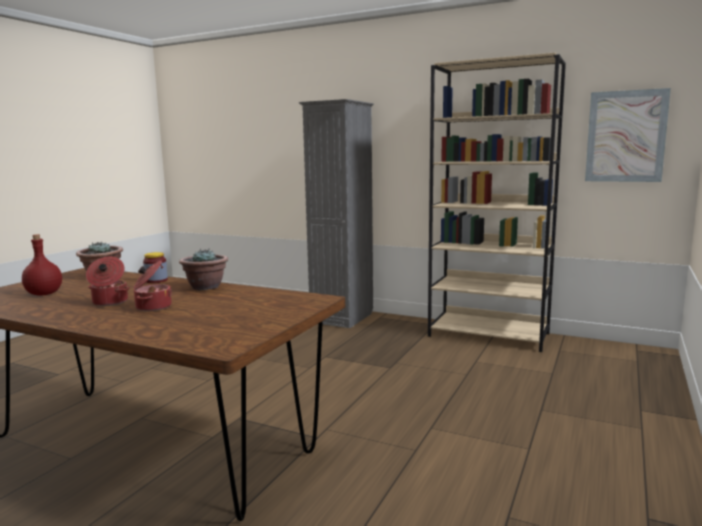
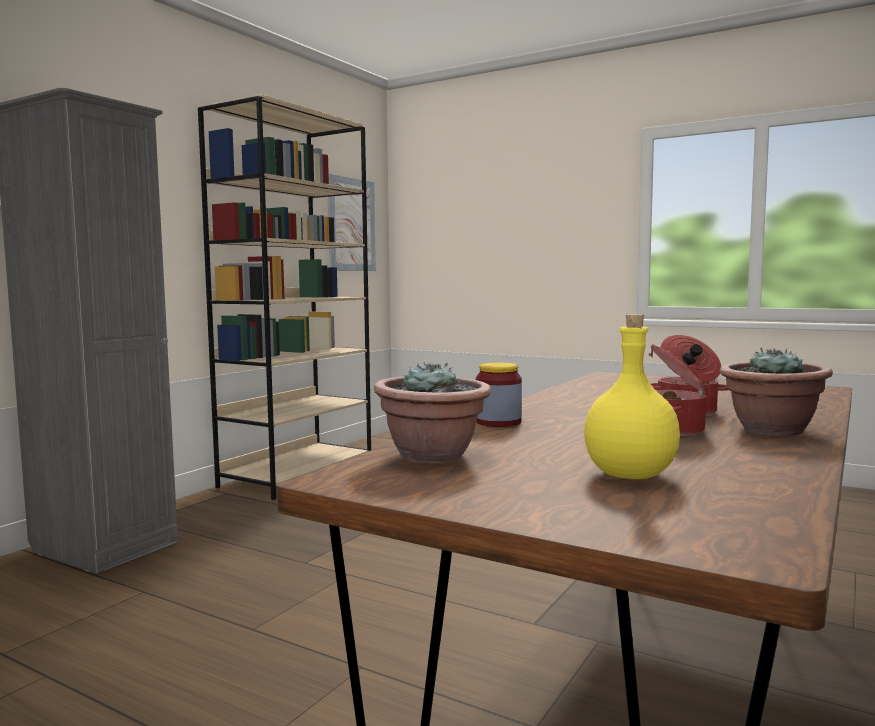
camera: 85 degrees left, 5 degrees down
(43, 294) = (631, 475): red bottle -> yellow bottle
(205, 287) = (553, 402): potted plant -> potted plant (771, 430)

